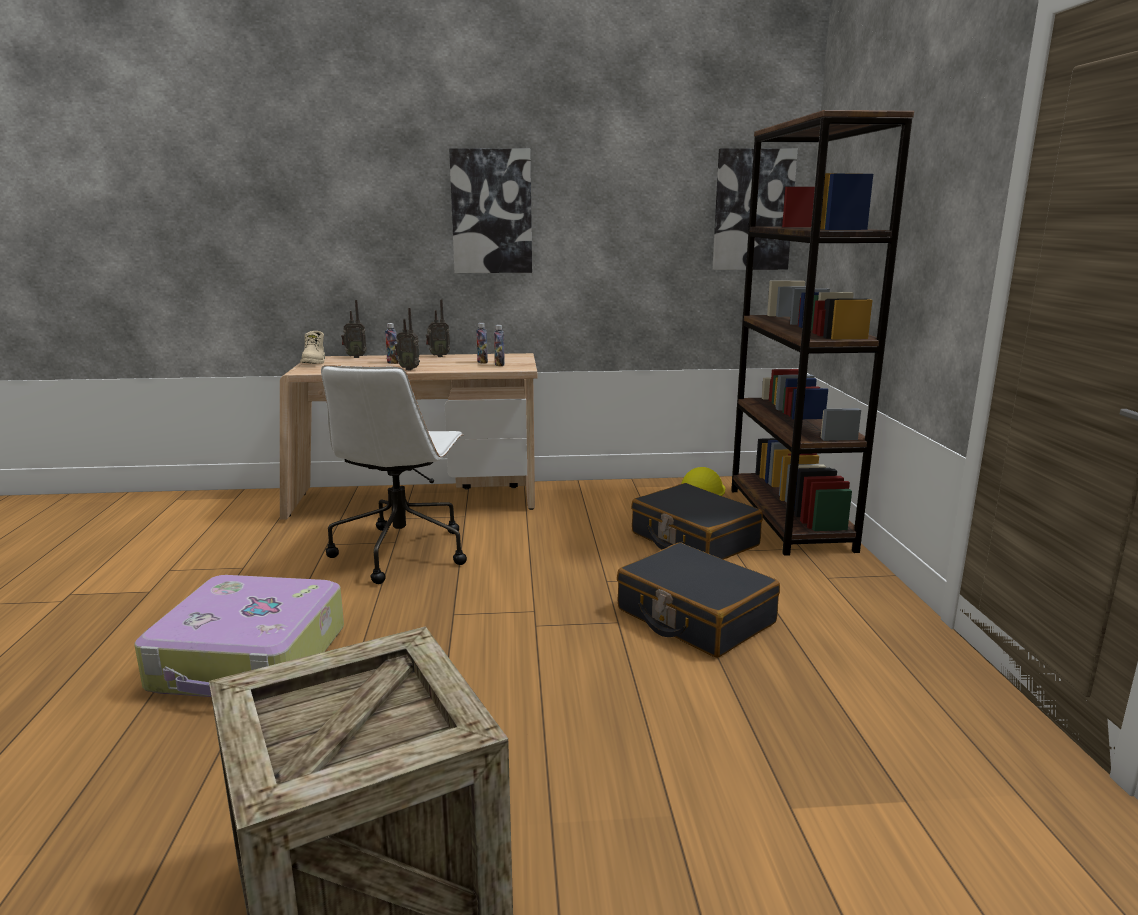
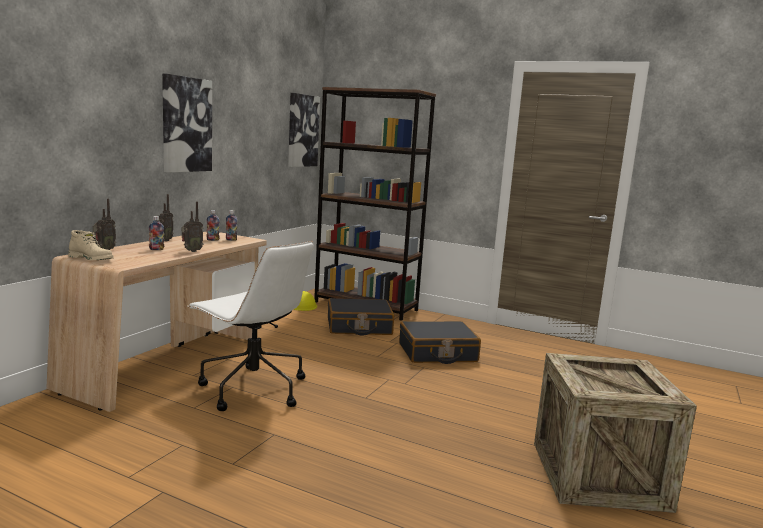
camera: 60 degrees left, 5 degrees down
(250, 659) = (348, 466): suitcase -> none

